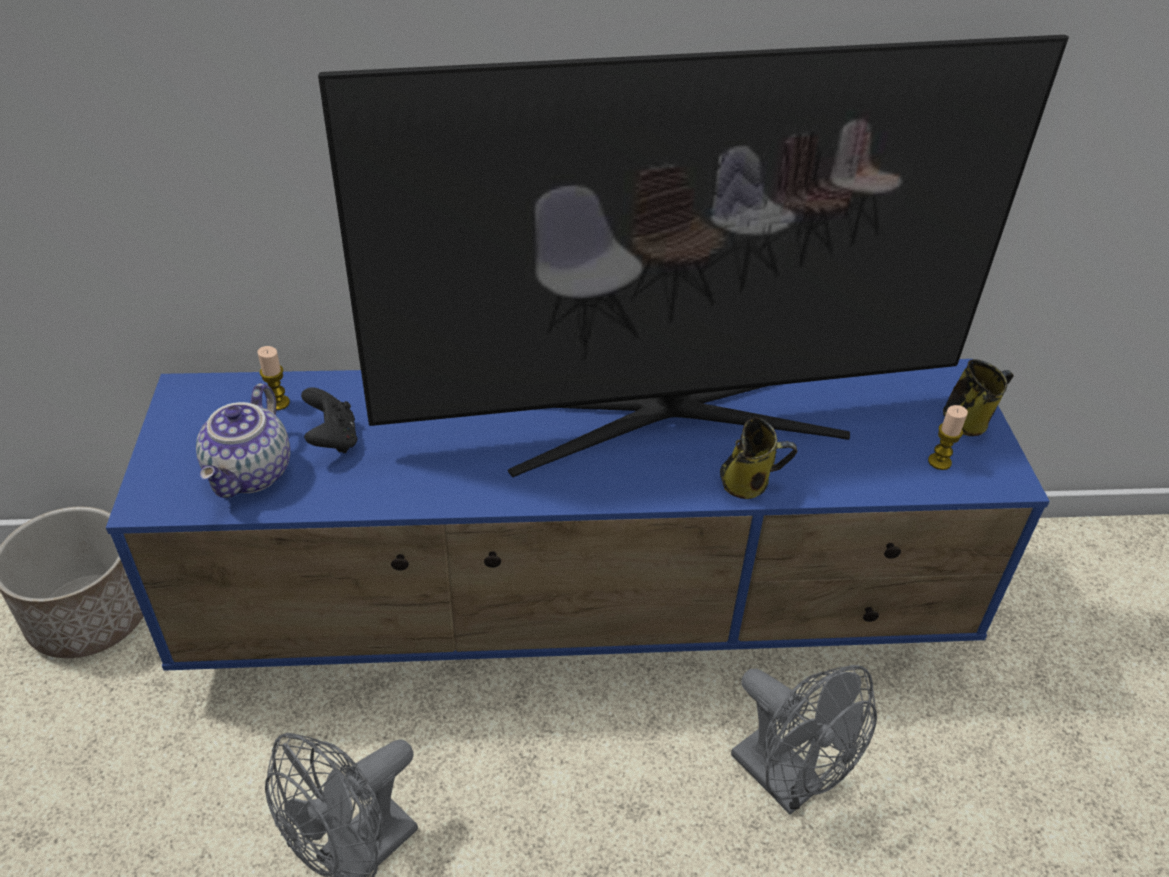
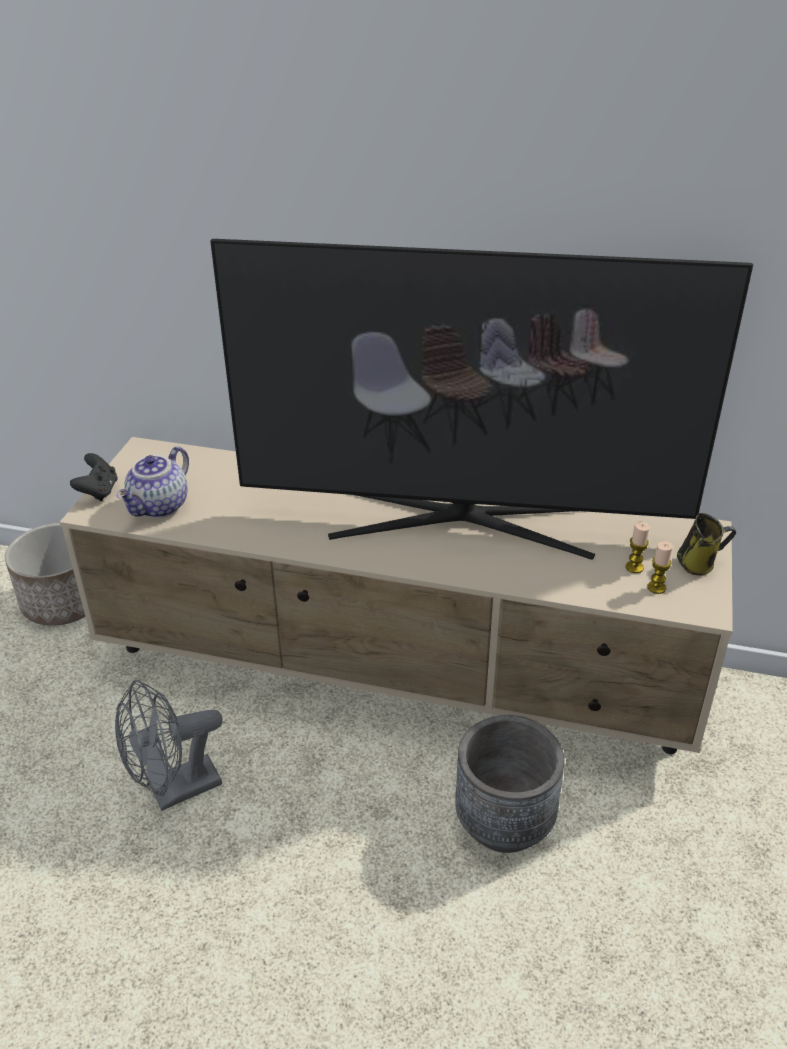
camera: 20 degrees right, 5 degrees down
(278, 403) = (197, 466): candle -> candle (634, 567)
(332, 439) = (221, 495): black game controller -> black game controller (98, 491)
(581, 615) = (398, 673): blue tv stand -> beige tv stand
(748, 483) = (497, 574): mug -> none
(788, 782) = (504, 823): grey fan -> grey planter

